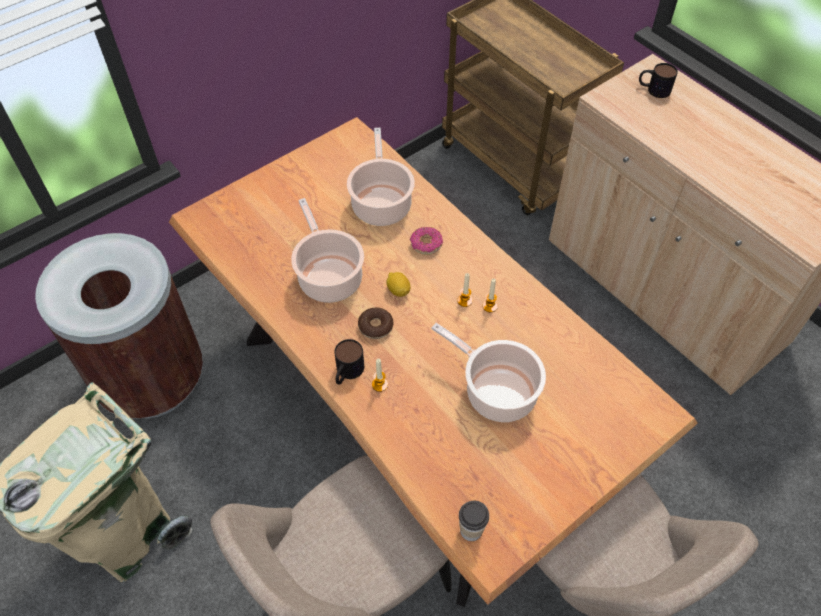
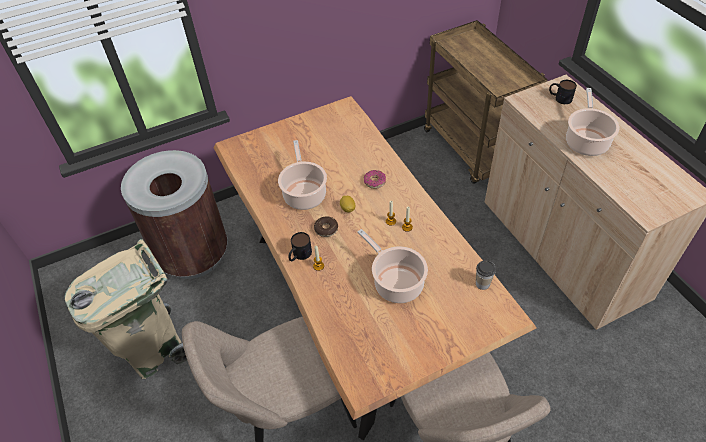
camera: 15 degrees right, 5 degrees down
(381, 203) = (352, 152): cooking pot -> cooking pot (586, 141)
(471, 530) = (353, 368): cup -> cup (482, 283)

